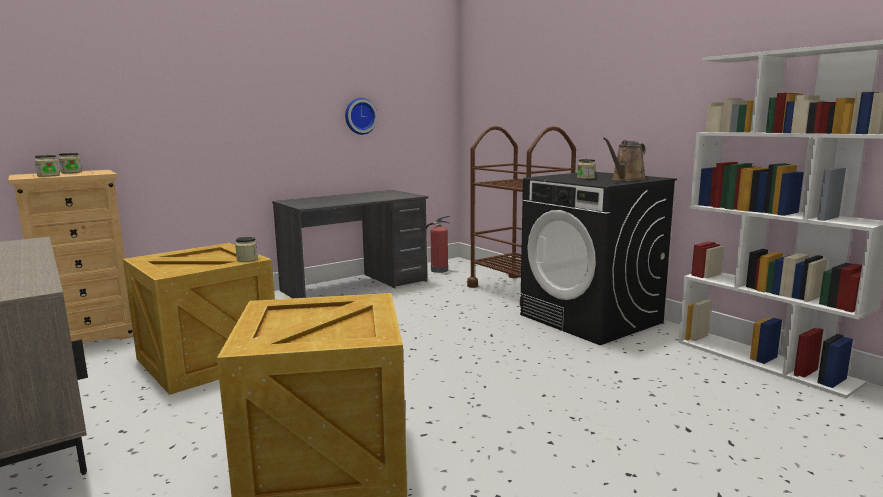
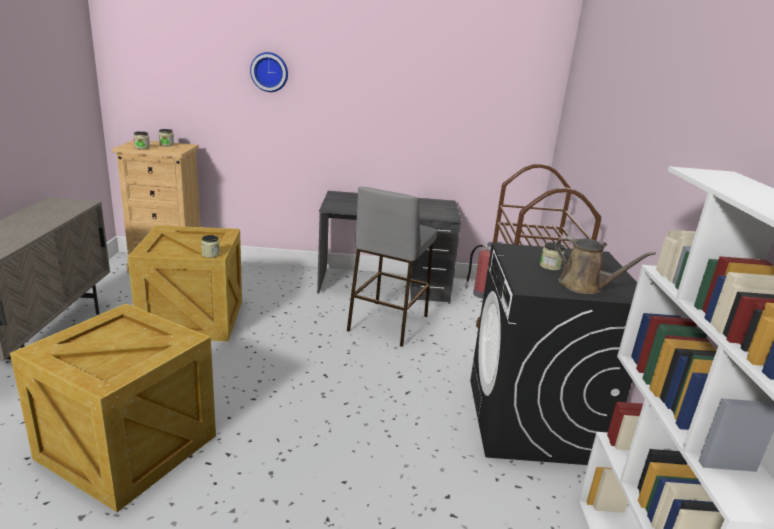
camera: 35 degrees right, 10 degrees up
(360, 116) = (430, 121): wall clock -> wall clock (269, 72)
(402, 305) = (388, 323): none -> grey stool
(626, 179) = (584, 286): brown watering can -> brown watering can turned 135 degrees counterclockwise

